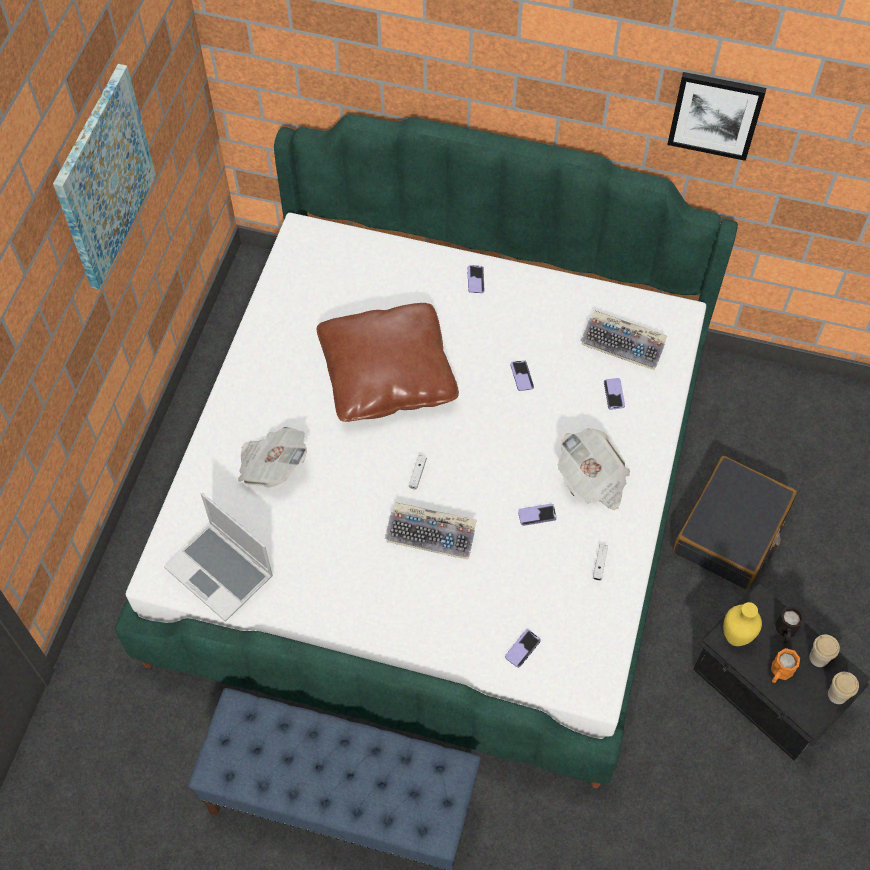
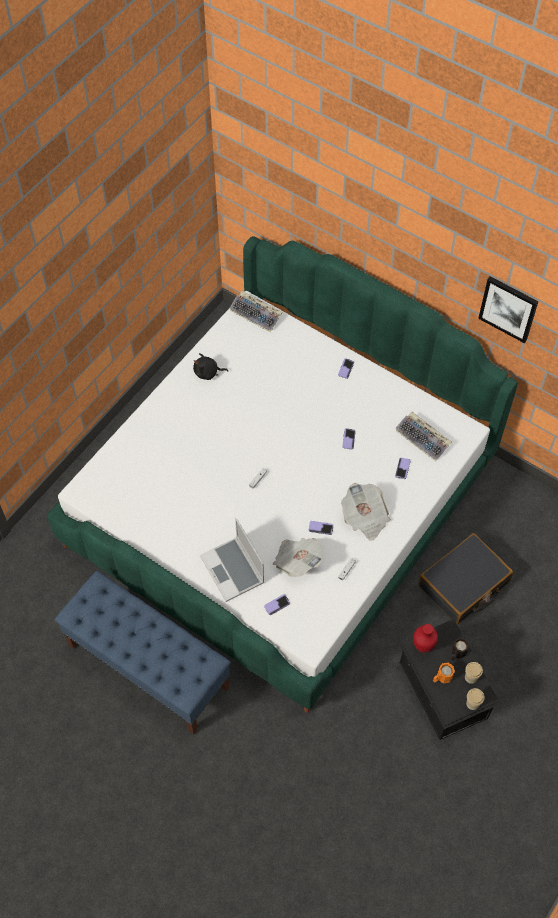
camera: 20 degrees right, 0 degrees up
(103, 178) = (117, 243): picture -> none
(221, 572) = (117, 500): laptop -> laptop (233, 570)
(272, 466) = (172, 447): newspaper -> newspaper (297, 561)
(281, 343) = (208, 373): none -> black plush toy
(387, 375) = (265, 412): brown pillow -> none
(432, 534) = (251, 519): keyboard -> keyboard (256, 314)
(735, 637) = (423, 646): yellow vase -> red vase

